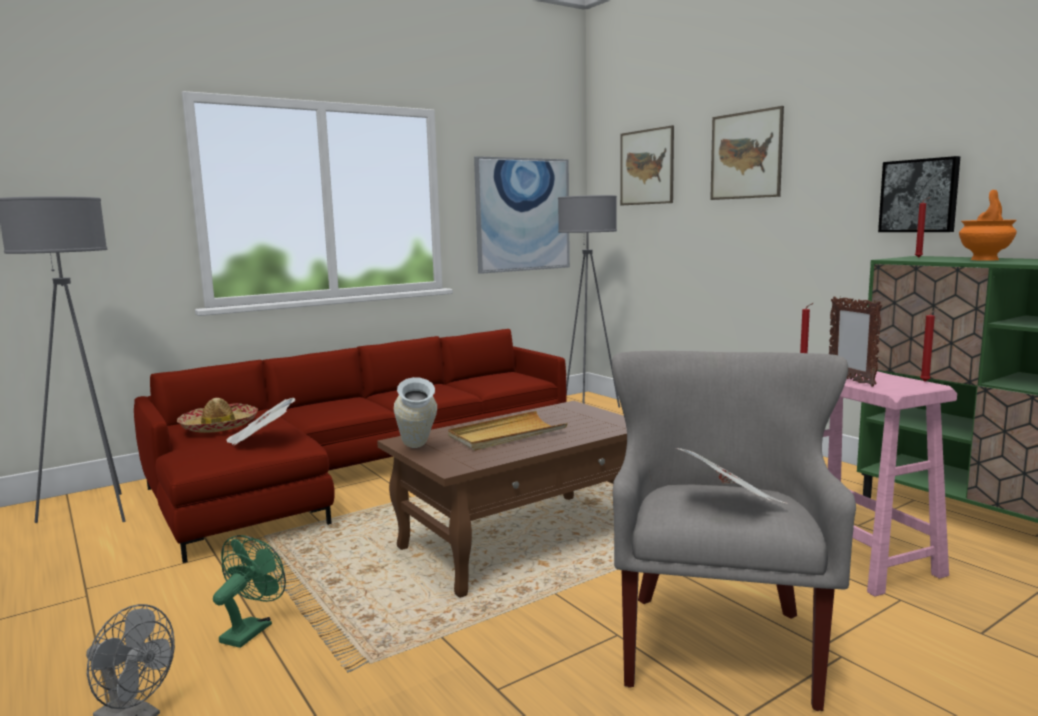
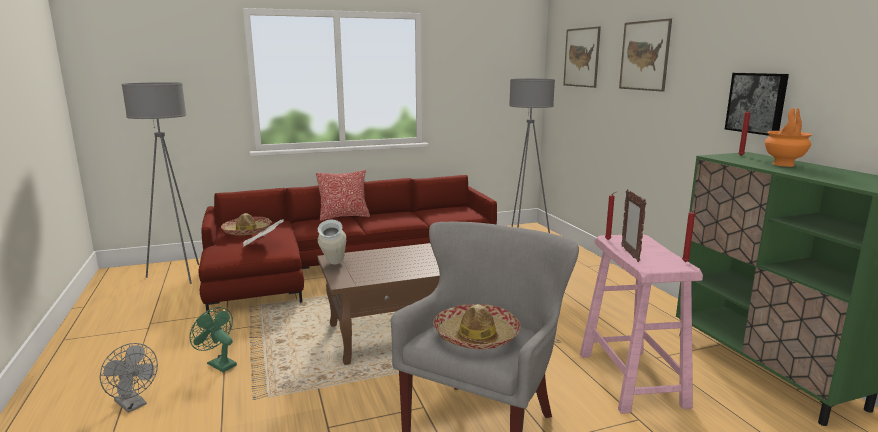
camera: 15 degrees right, 5 degrees up
(251, 629) = (218, 364): green fan -> green fan turned 90 degrees counterclockwise
(352, 397) = (344, 217): none -> pillow
(506, 435) = (398, 261): beige tray -> none
(523, 215) = (489, 89): picture -> none
(730, 503) = (476, 336): newspaper -> hat

